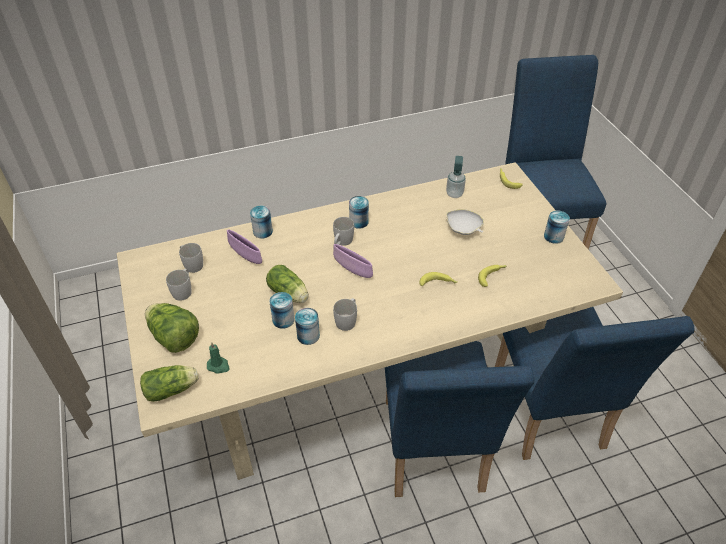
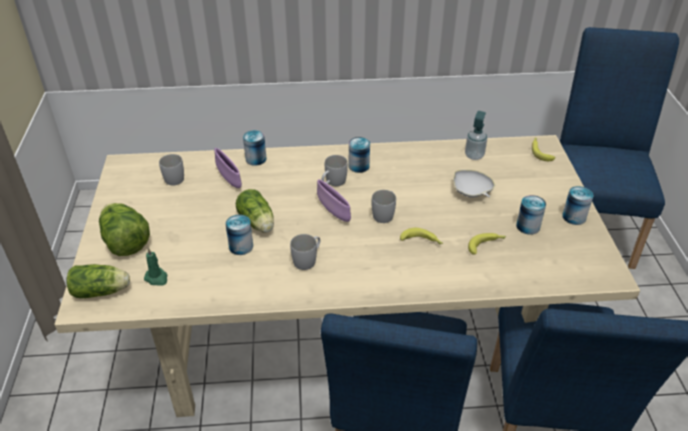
camera: 15 degrees right, 5 degrees down
(183, 290) = (154, 200): white mug -> white mug (384, 214)
(308, 335) = (260, 267): can -> can (528, 226)

